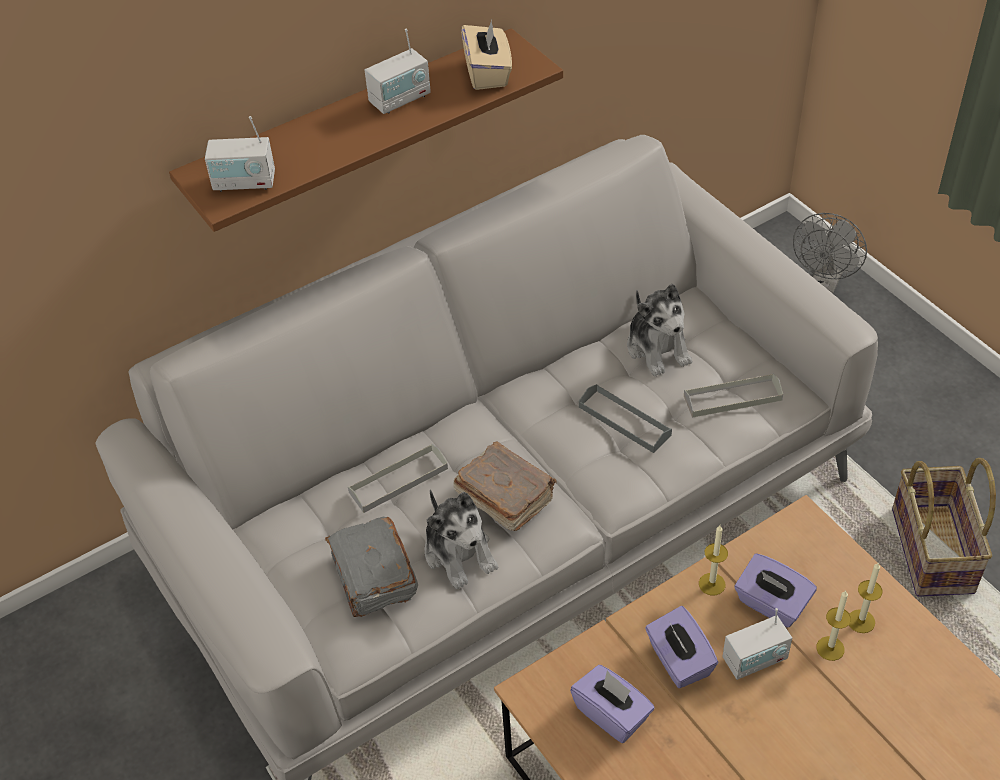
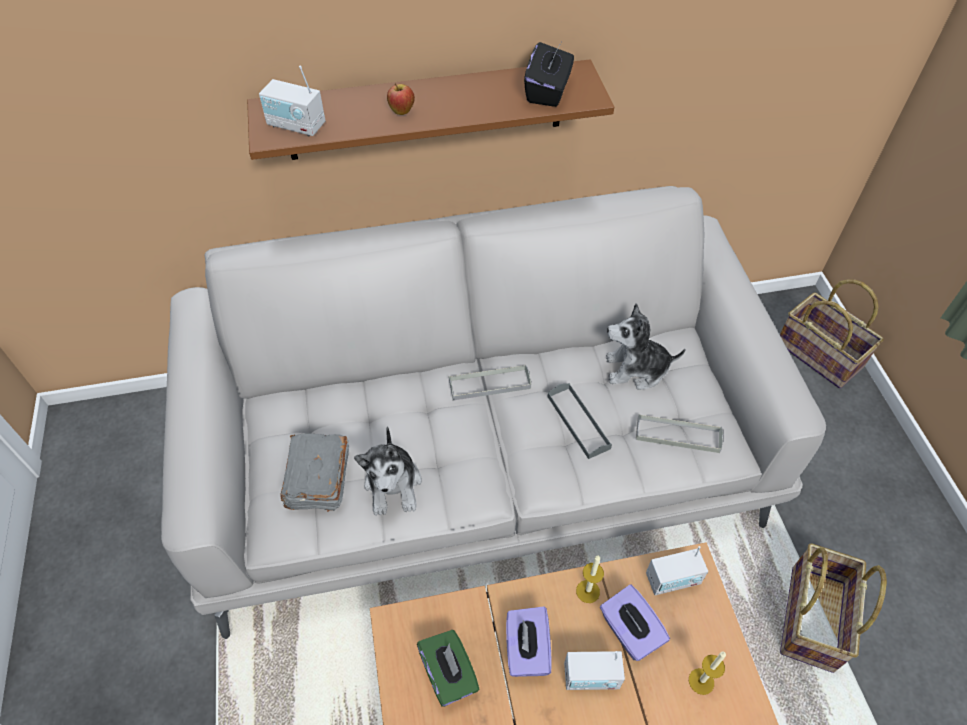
camera: 20 degrees right, 5 degrees up
(349, 136) = (402, 112): none -> apple
(398, 480) = (378, 406): grey tray -> grey tray (489, 384)
(400, 99) = (462, 93): radio -> radio (673, 580)
(488, 73) = (548, 91): beige tissue box -> black tissue box
(504, 496) = (451, 450): brown book -> none
(612, 714) = (449, 674): purple tissue box -> green tissue box
(658, 348) = (636, 369): plush toy -> plush toy turned 90 degrees clockwise
(825, 283) = (820, 354): grey fan -> basket
(830, 648) = (662, 695): candle -> none

